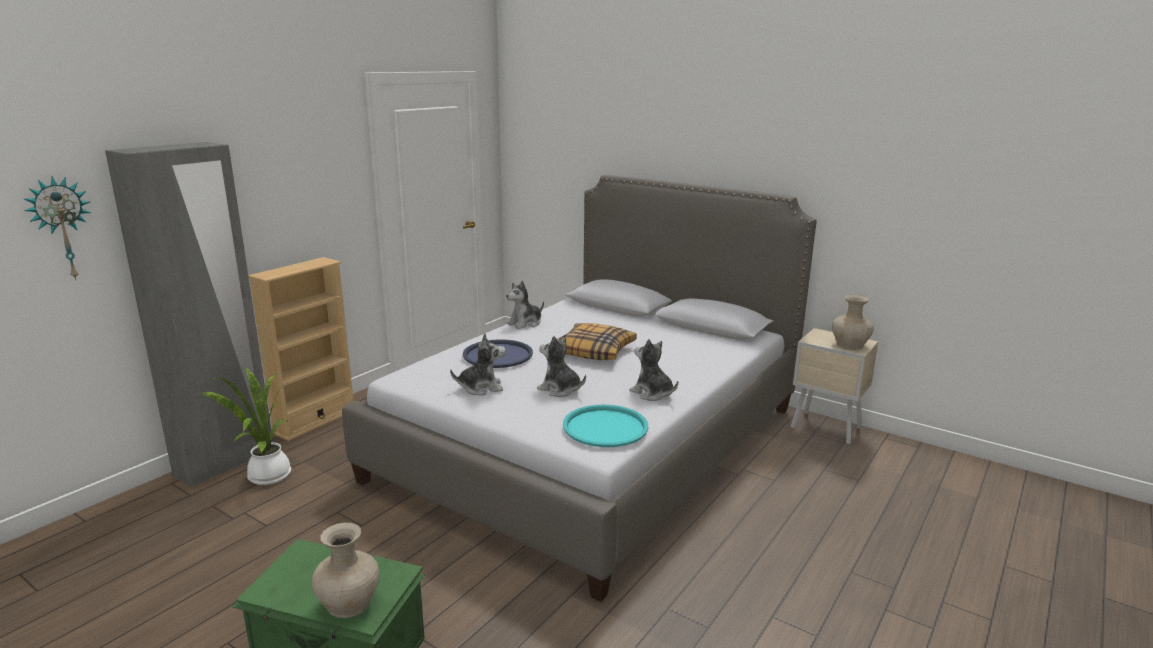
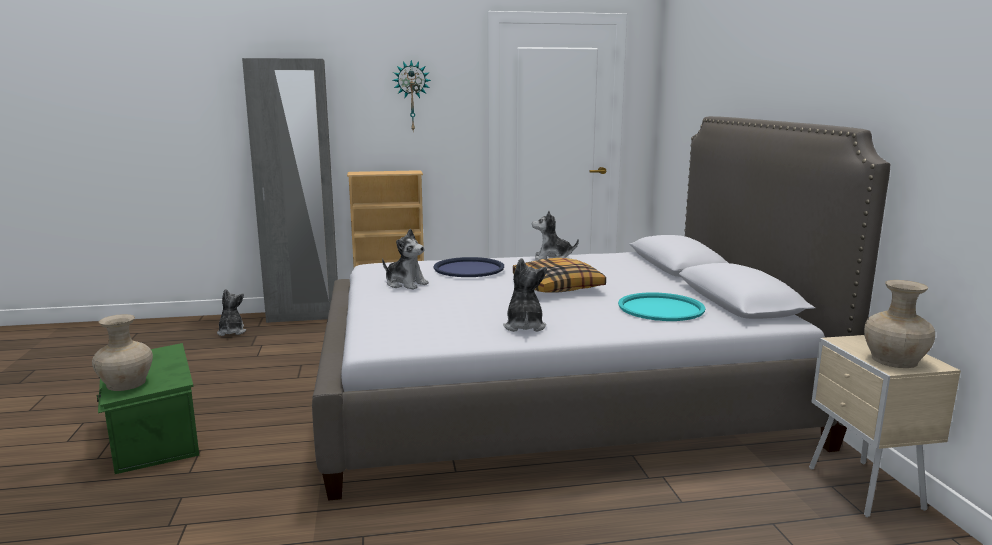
camera: 45 degrees right, 5 degrees down
(62, 228) = (216, 112): wall clock -> wall clock (412, 96)
(266, 477) = (306, 331): potted plant -> none
(560, 389) = (457, 301): plush toy -> plush toy (231, 332)
(605, 427) = (419, 332): turquoise tray -> turquoise tray (661, 308)

